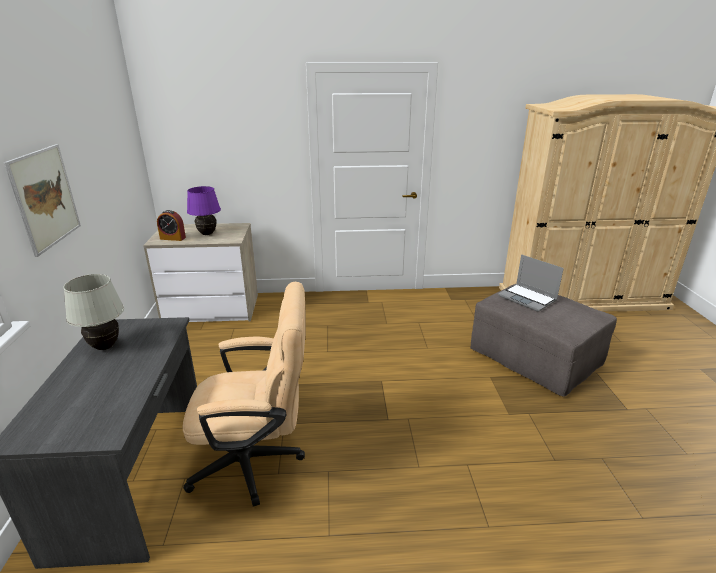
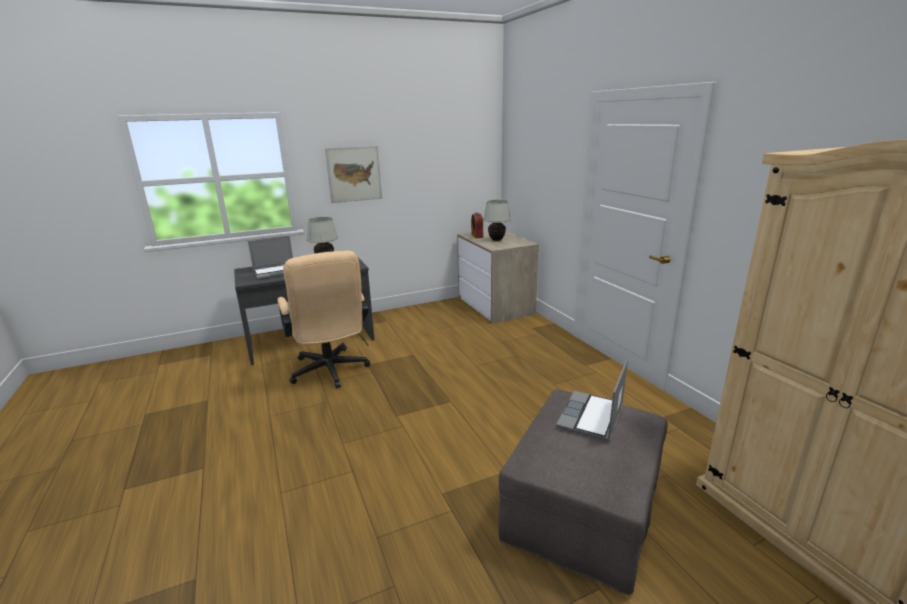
camera: 70 degrees right, 5 degrees down
(97, 397) = (277, 272): none -> laptop
(207, 234) = (496, 240): purple table lamp -> white table lamp

